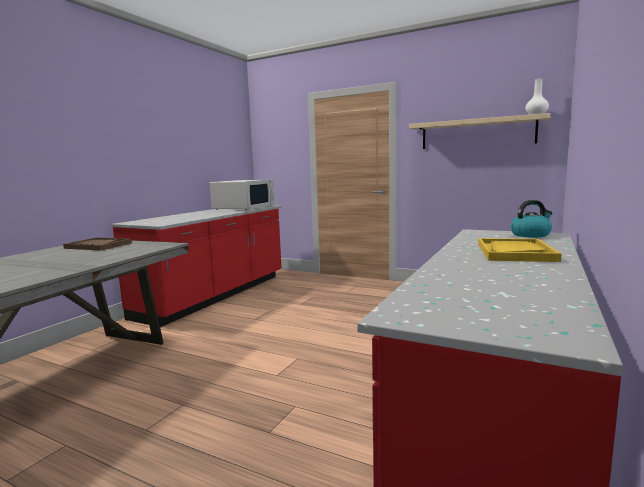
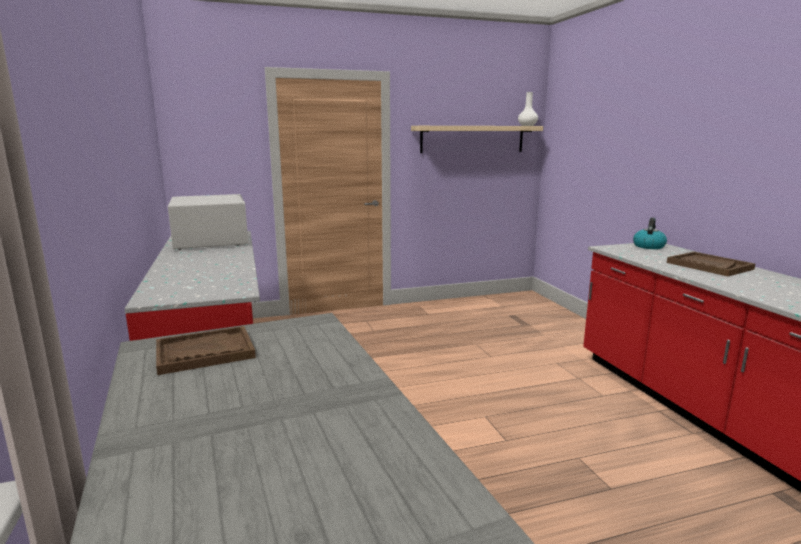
camera: 45 degrees left, 5 degrees up
(514, 252) = (709, 266): yellow tray -> brown tray

